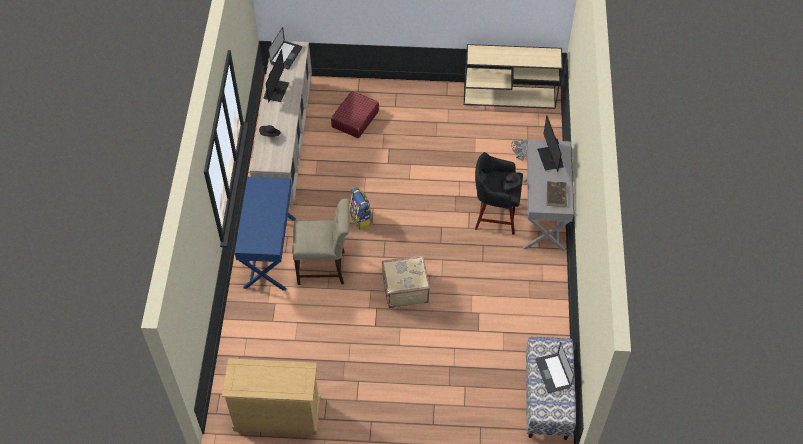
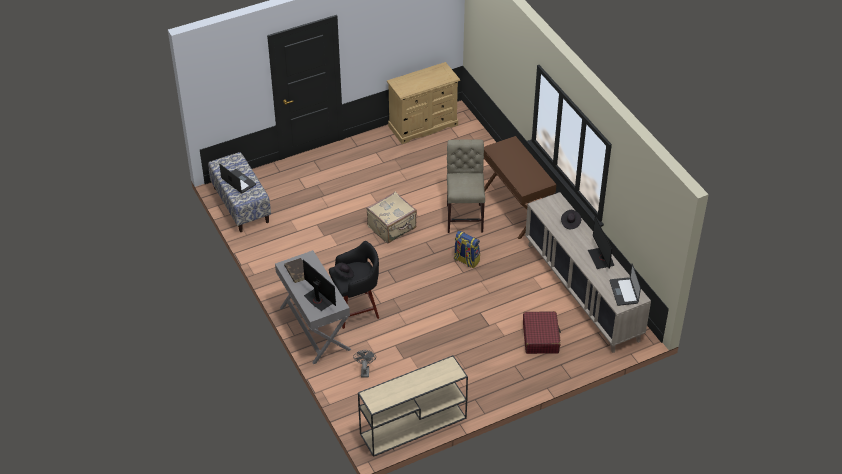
camera: 150 degrees right, 10 degrees down
(269, 252) = (516, 208): blue desk -> brown desk
(325, 268) = (465, 216): beige chair -> beige chair turned 120 degrees clockwise

